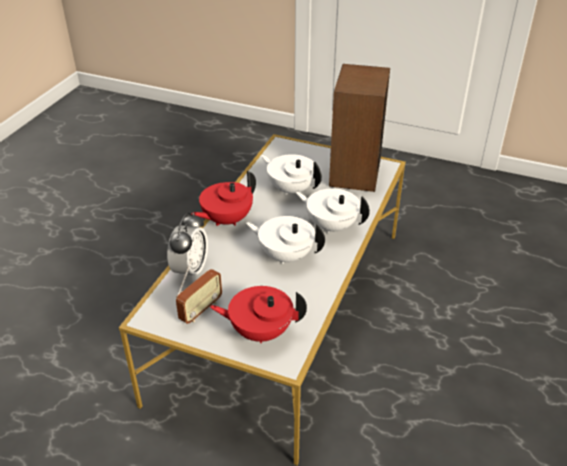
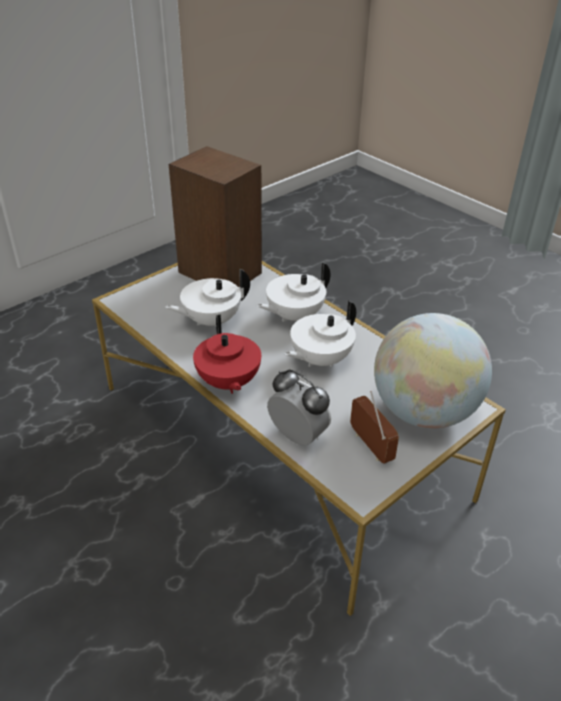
camera: 65 degrees left, 0 degrees up
(260, 331) = (423, 412): red teapot -> globe

